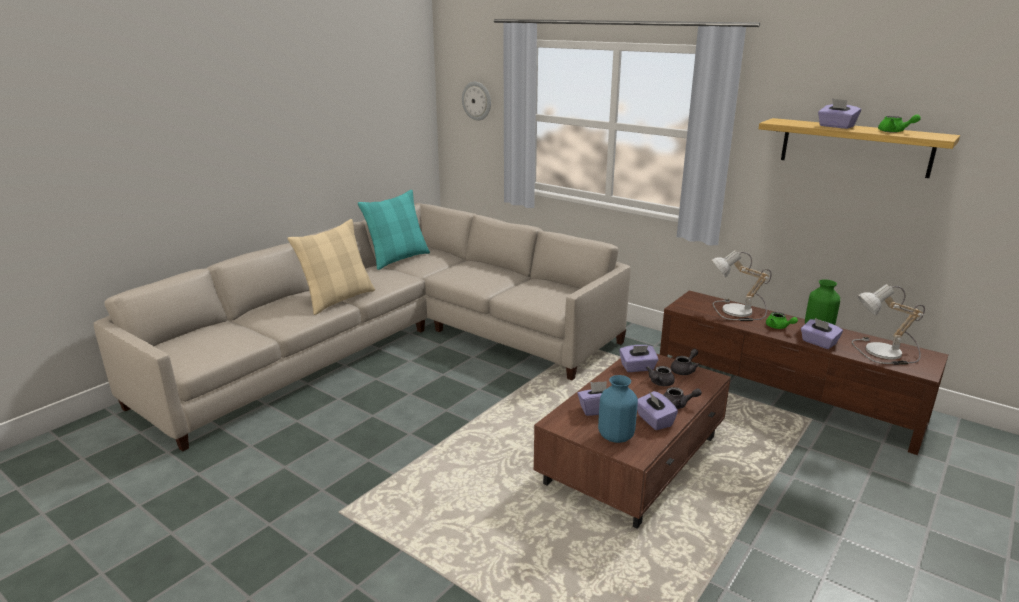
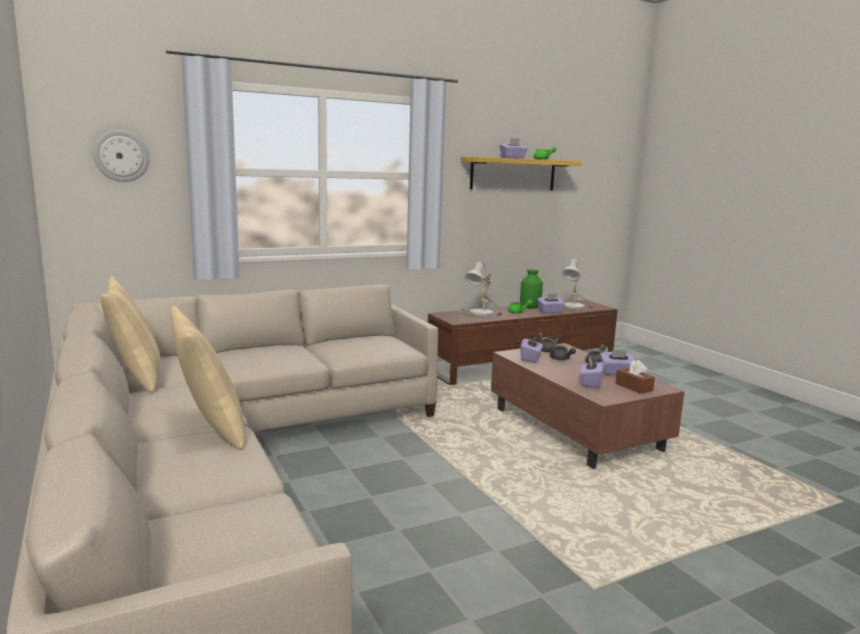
camera: 65 degrees left, 10 degrees down
(398, 259) = (136, 377): turquoise pillow -> beige pillow
(615, 436) = (634, 387): blue vase -> brown tissue box

